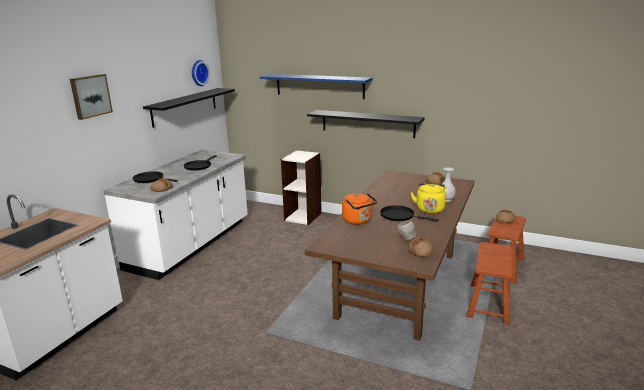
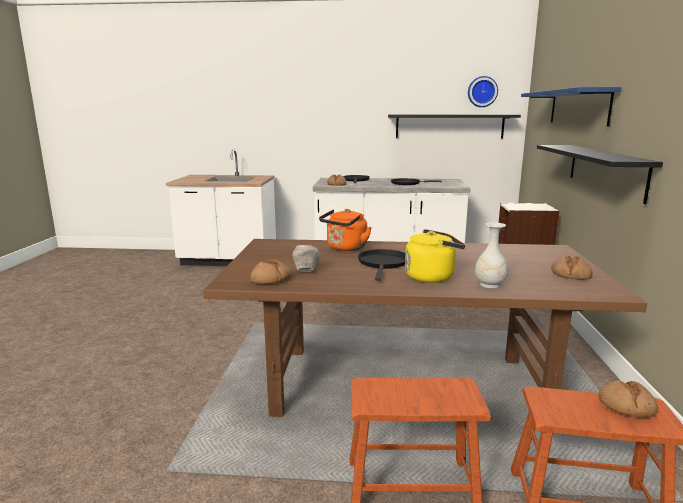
camera: 70 degrees right, 5 degrees down
(90, 96) = (330, 94): picture -> none

